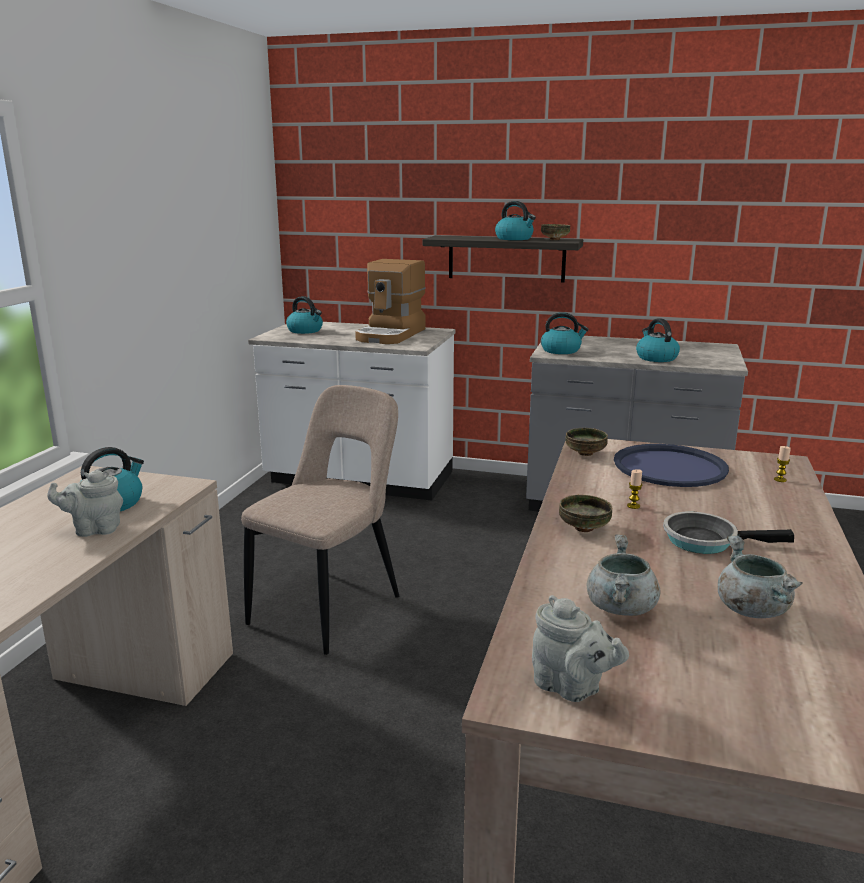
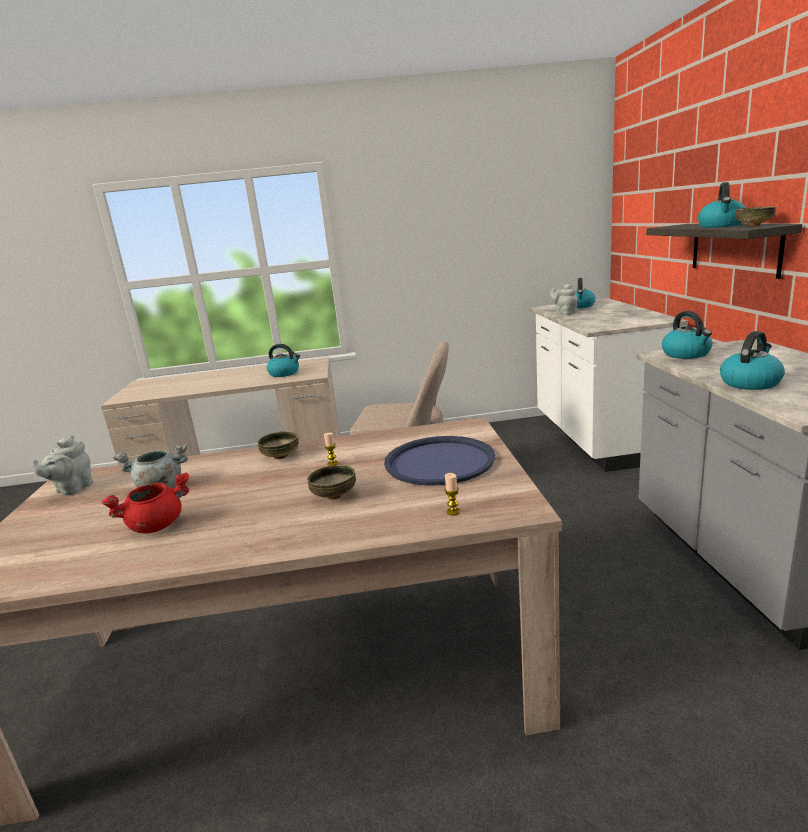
camera: 70 degrees right, 0 degrees up
(94, 529) = (254, 380): grey teapot -> grey teapot (564, 313)
(392, 335) = (617, 317): coffee machine -> none
(586, 453) = (441, 430): bowl -> bowl (334, 496)
(706, 541) = (274, 496): frying pan -> none
(751, 609) = (156, 525): grey cooking pot -> red cooking pot

